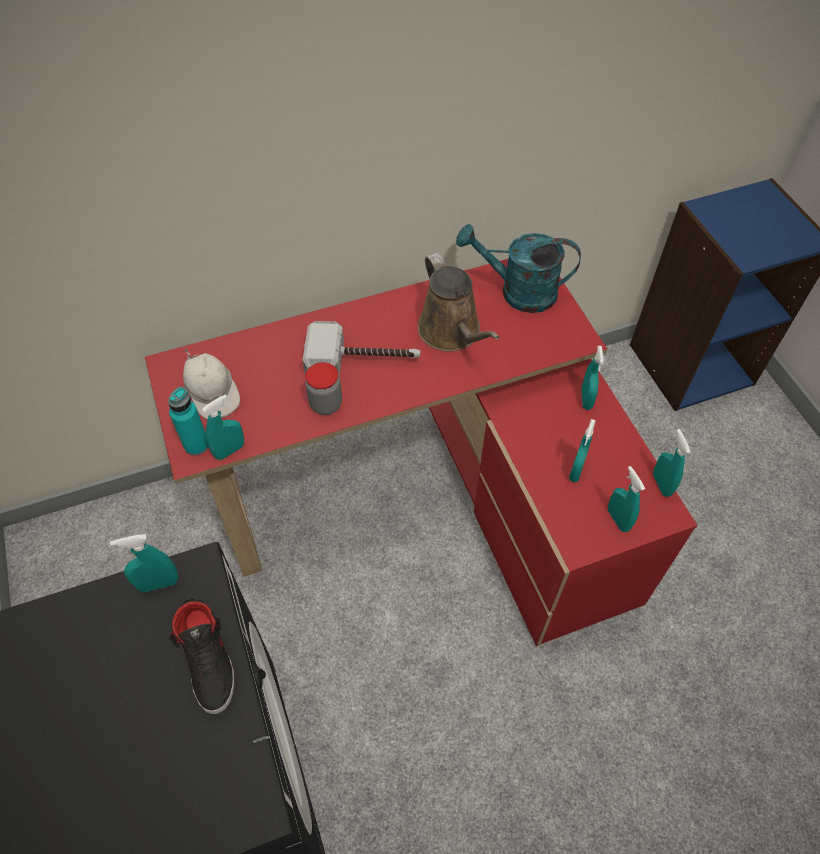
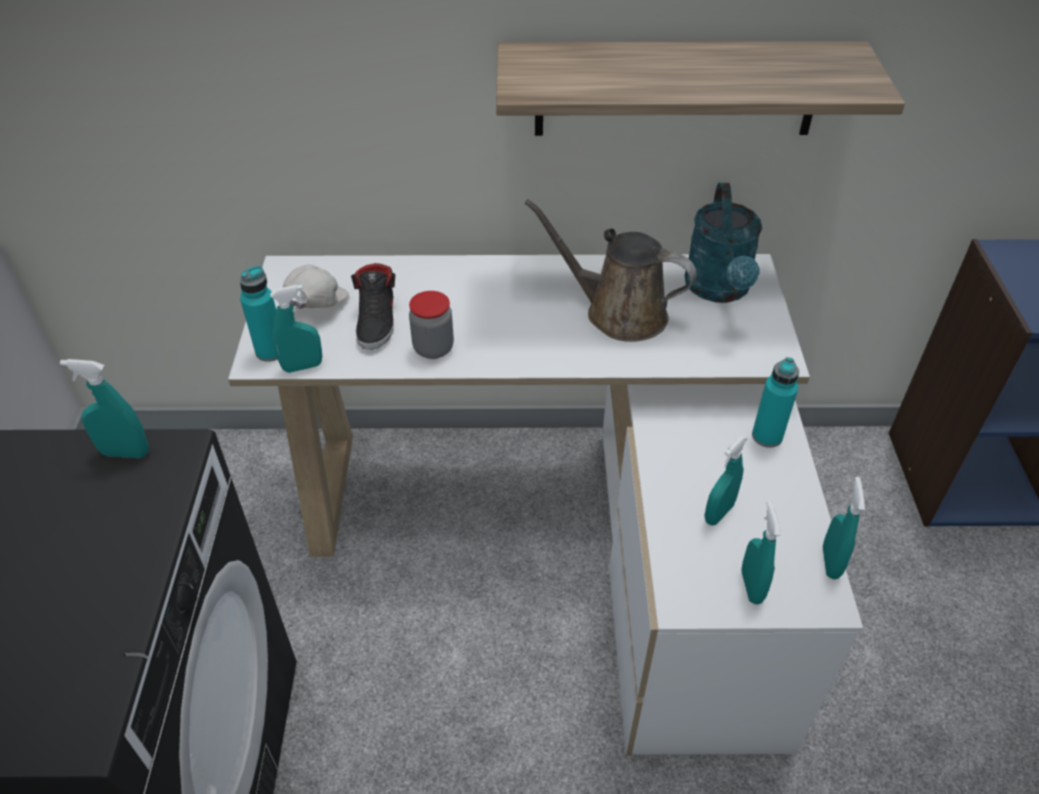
camera: 20 degrees right, 10 degrees down
(210, 660) = (130, 548): black shoe -> black shoe (377, 320)
(213, 394) = (316, 308): white cap -> white cap turned 150 degrees counterclockwise
(363, 360) = (499, 315): hammer -> none
(431, 495) = (565, 533): red desk -> white desk
(452, 332) = (618, 312): brown watering can -> brown watering can turned 120 degrees clockwise
(463, 150) = (676, 89): none -> shelf
(518, 292) = (719, 290): turquoise watering can -> turquoise watering can turned 120 degrees counterclockwise
(586, 399) = (767, 436): turquoise spray bottle -> turquoise bottle

